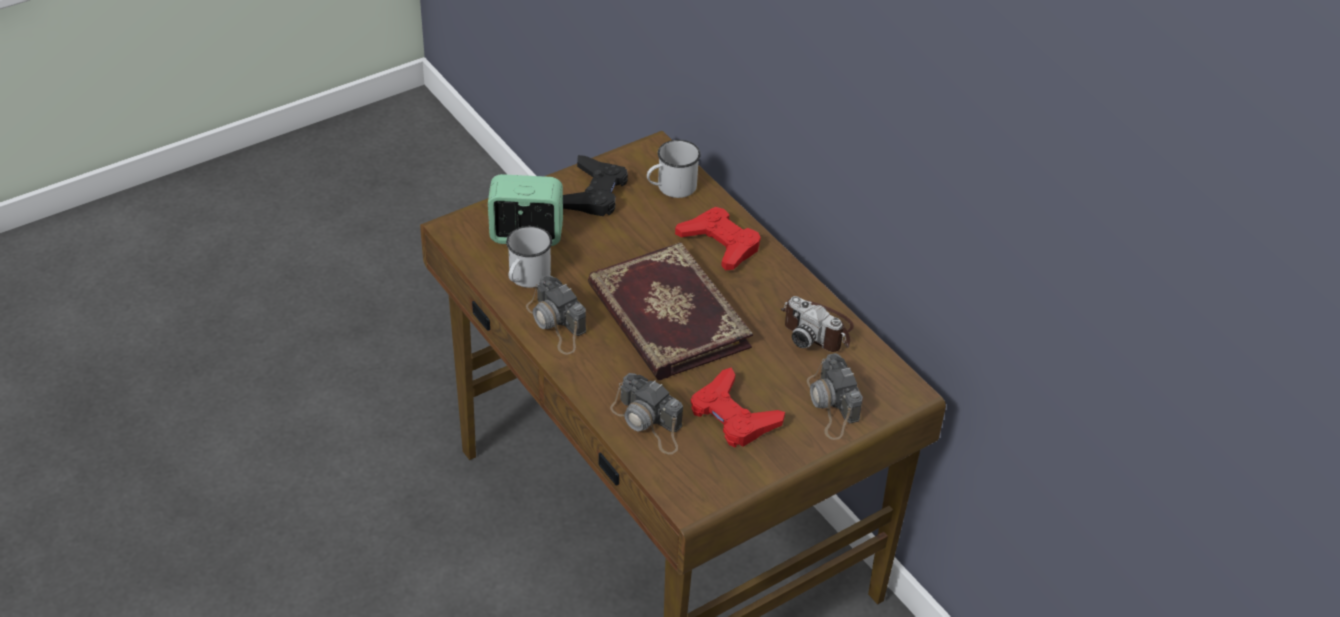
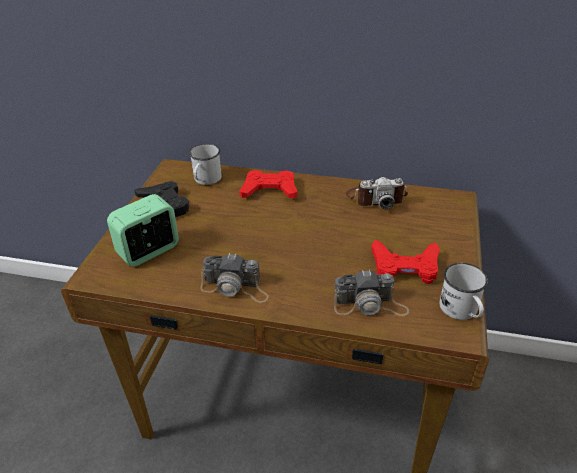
camera: 40 degrees left, 5 degrees down
(526, 278) = (180, 274): white mug -> white mug (461, 311)
(666, 317) = (294, 241): book -> none
(832, 405) = (439, 227): camera -> none

